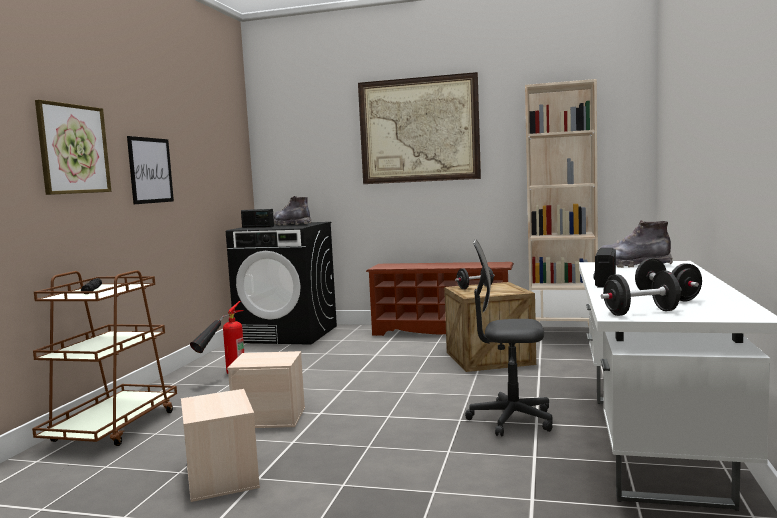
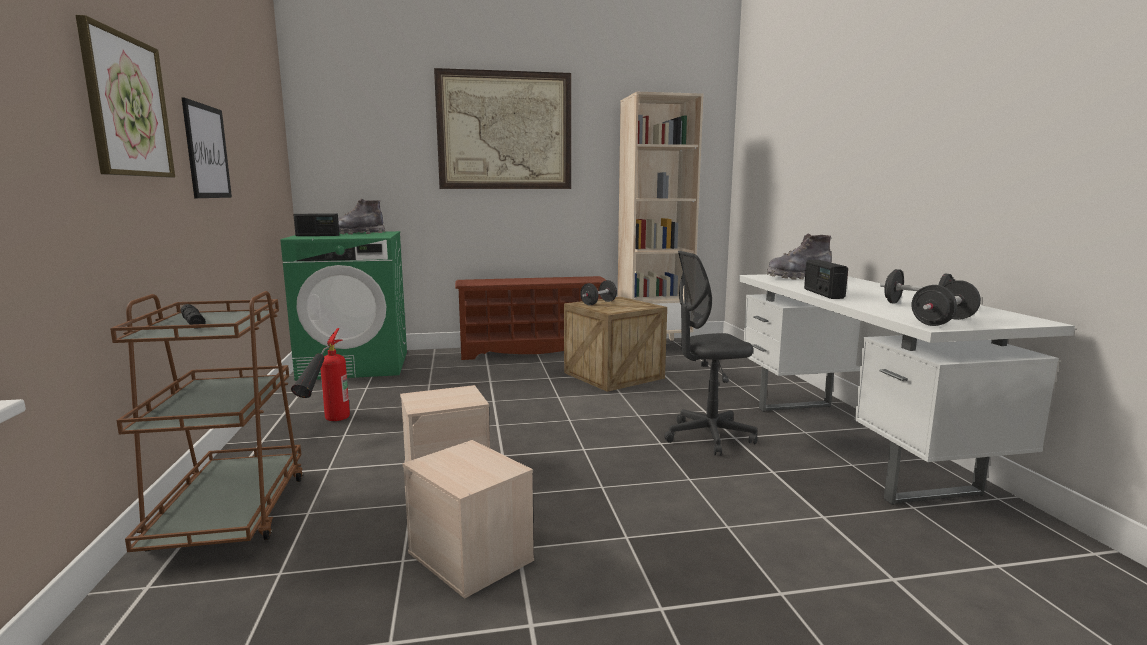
camera: 25 degrees left, 5 degrees up
(288, 334) = (356, 365): black washing machine -> green washing machine

